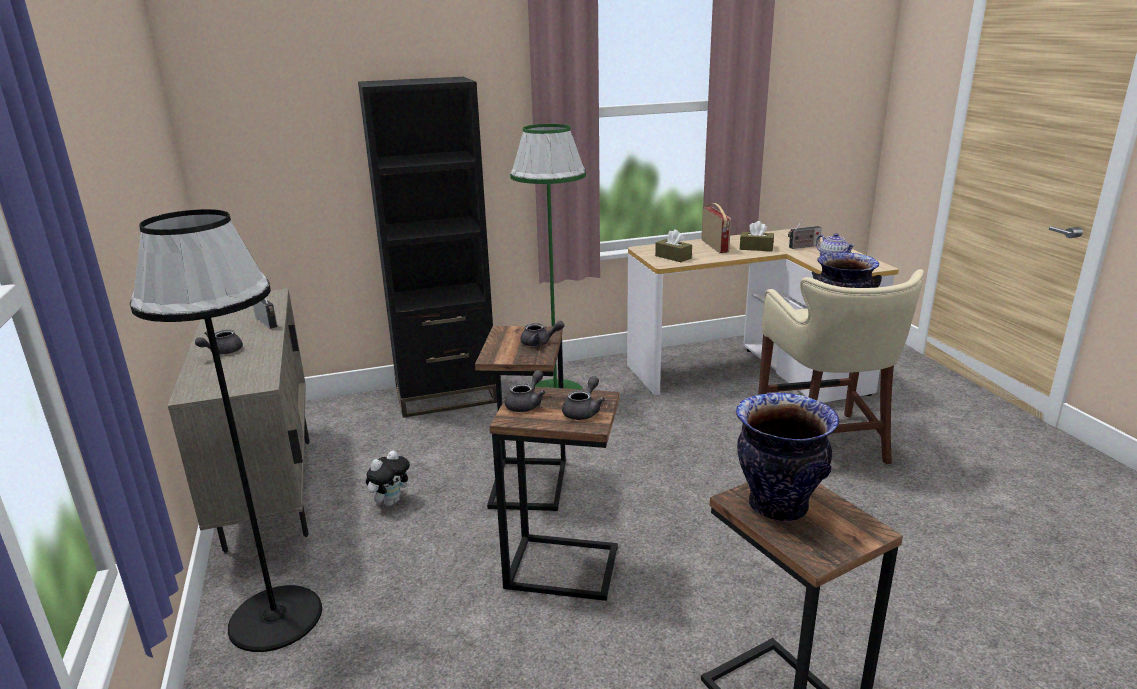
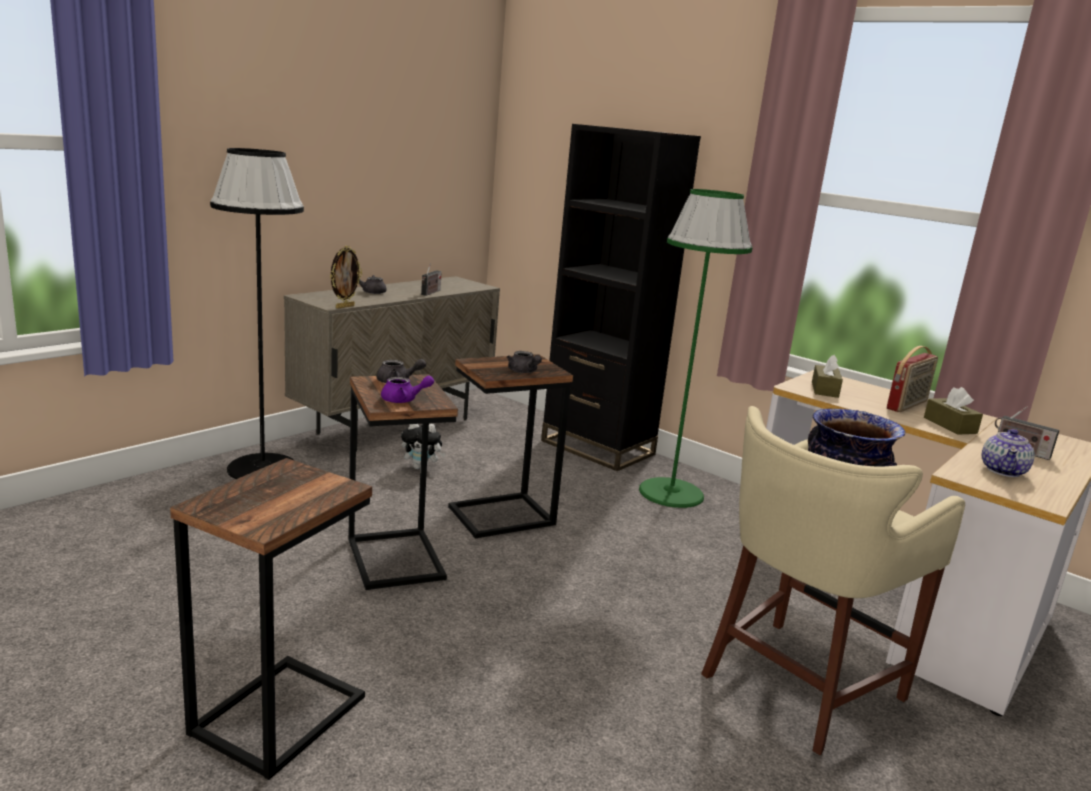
camera: 55 degrees right, 5 degrees down
(273, 377) = (344, 306): none -> picture frame
(583, 411) = (403, 400): grey teapot -> purple teapot
(779, 506) = (285, 485): vase -> none

